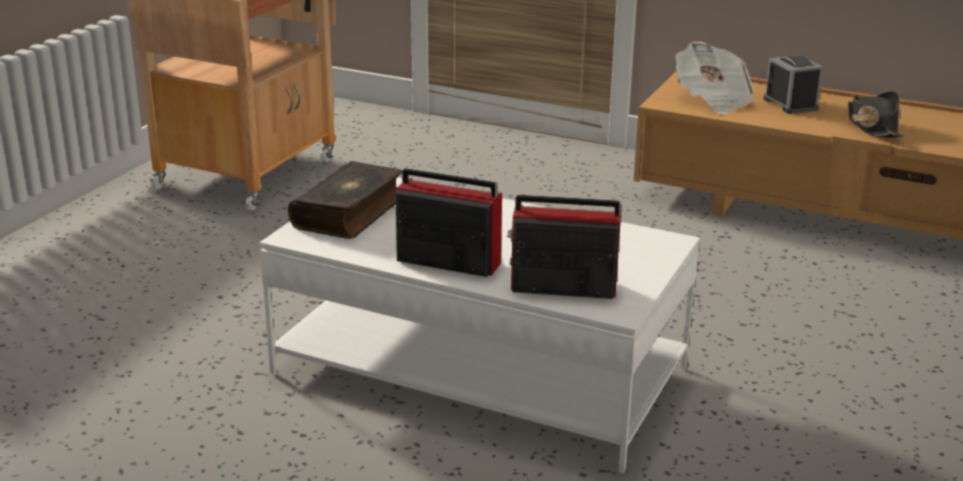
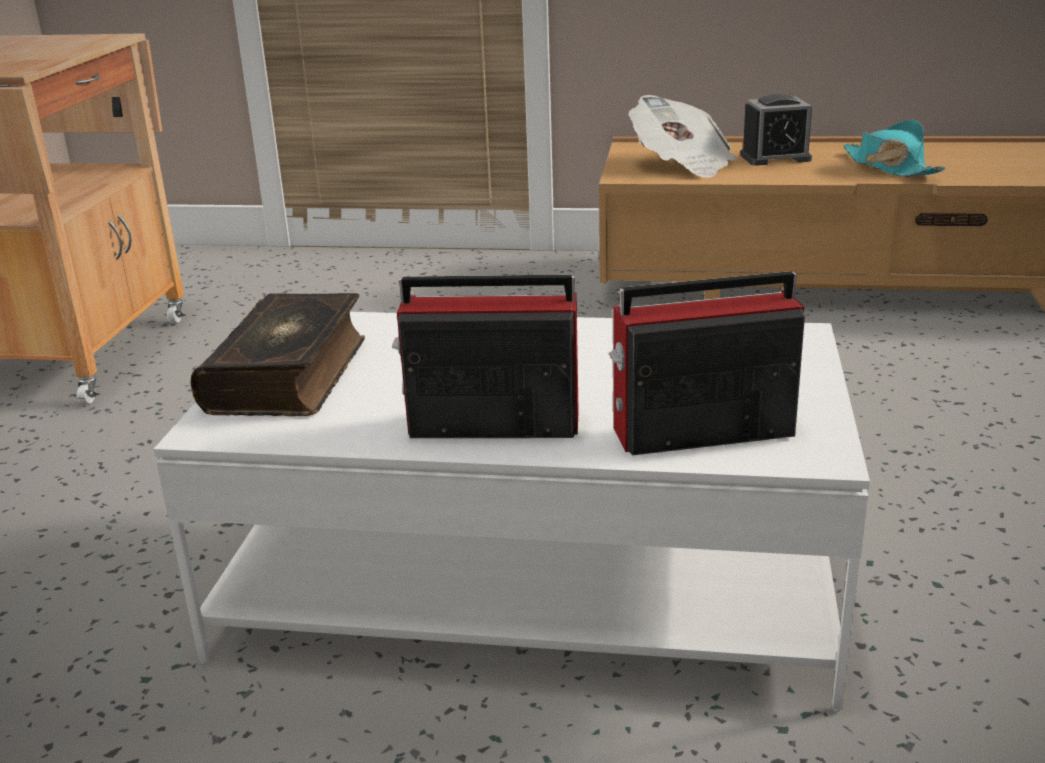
camera: 15 degrees left, 0 degrees up
(790, 104) = (775, 158): alarm clock -> alarm clock turned 120 degrees clockwise
(872, 126) = (889, 167): black hat -> turquoise hat

